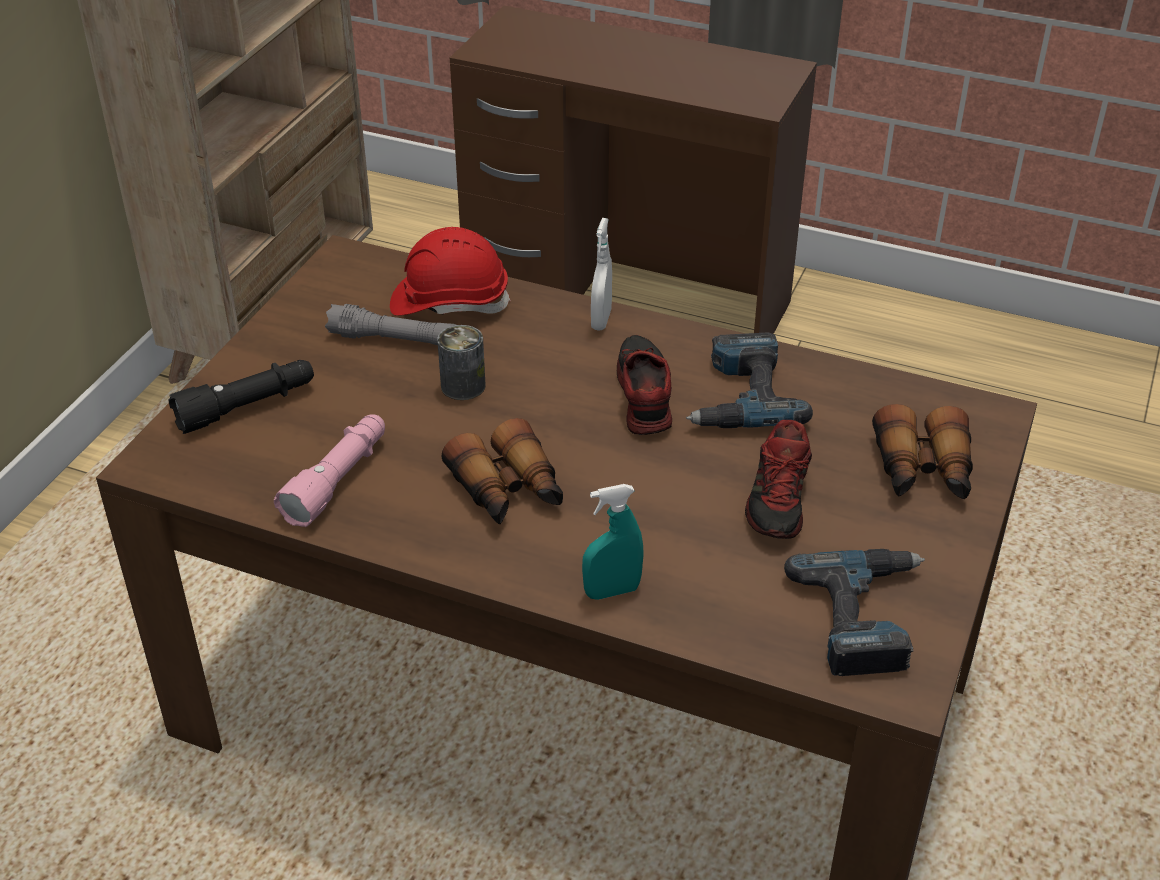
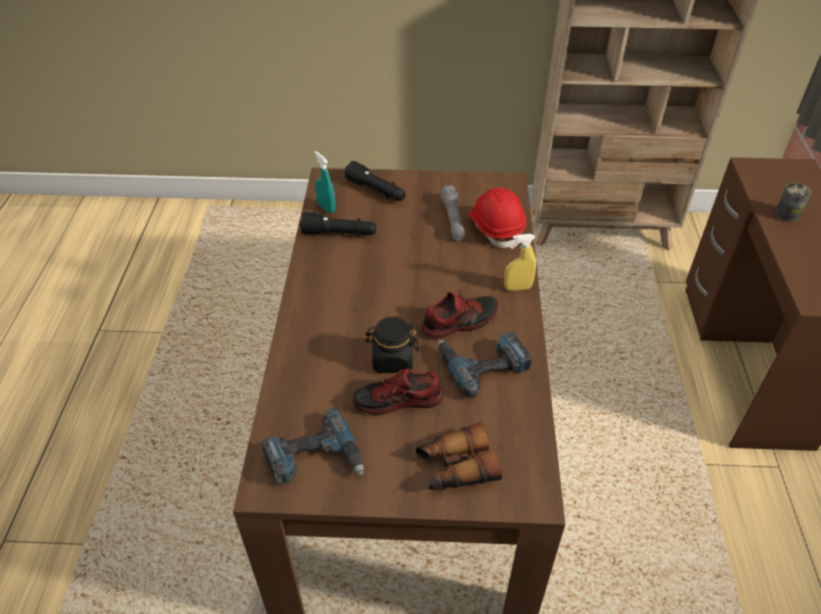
camera: 70 degrees right, 5 degrees up
(338, 480) = (339, 234): pink flashlight -> black flashlight
(463, 386) = (429, 252): can -> can (787, 214)
(508, 491) = (356, 291): binoculars -> none
(601, 320) = (517, 288): white spray bottle -> yellow spray bottle
(612, 591) = (299, 348): turquoise spray bottle -> turquoise spray bottle (326, 208)
(691, 486) = (392, 360): none -> black jar

